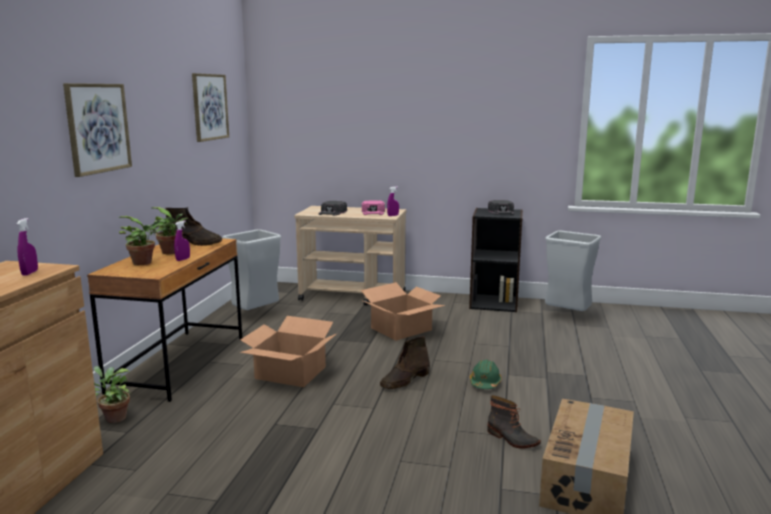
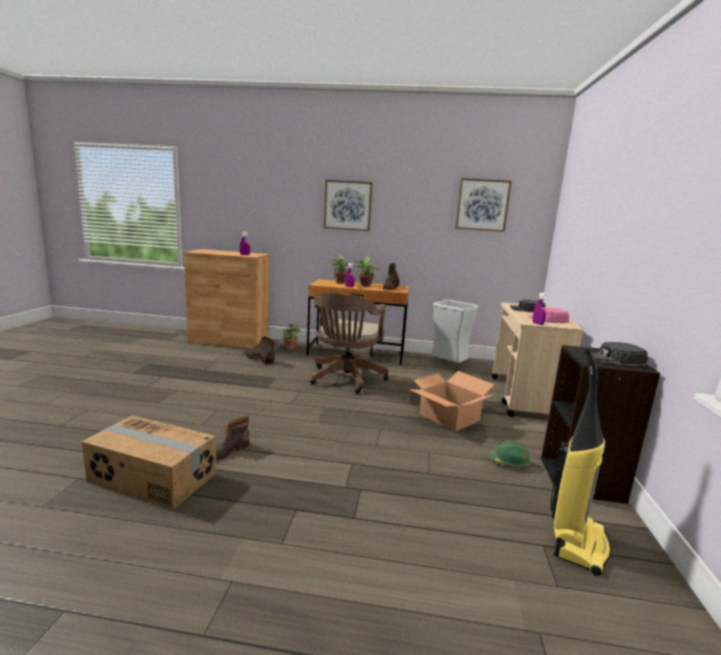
camera: 85 degrees right, 0 degrees up
(290, 373) = (345, 379): cardboard box -> brown office chair
(405, 380) = (335, 415): brown boot -> brown boot (259, 358)
(485, 383) = (331, 449): green hard hat -> green hard hat (509, 462)
(566, 316) = (576, 542): grey trash can -> vacuum cleaner

